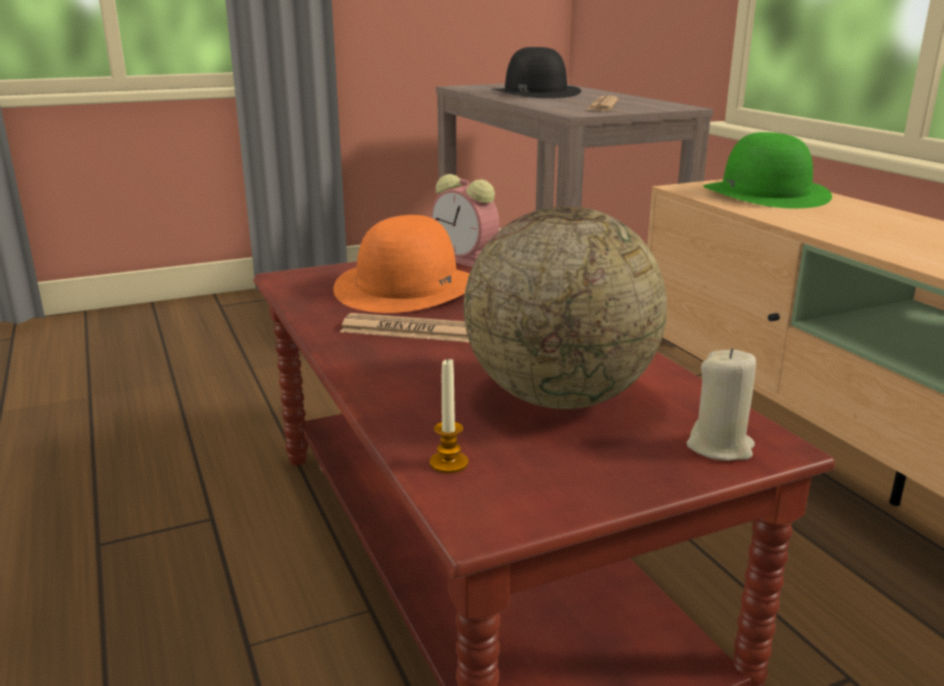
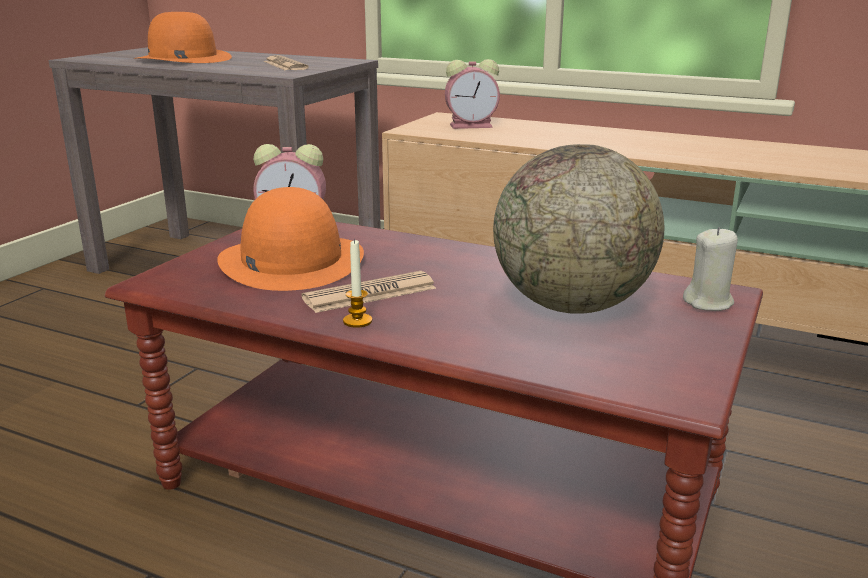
camera: 40 degrees left, 0 degrees up
(449, 463) = (596, 372): candle -> candle (357, 321)
(535, 93) = (182, 59): black hat -> orange hat
(766, 194) = (473, 126): green hat -> alarm clock

